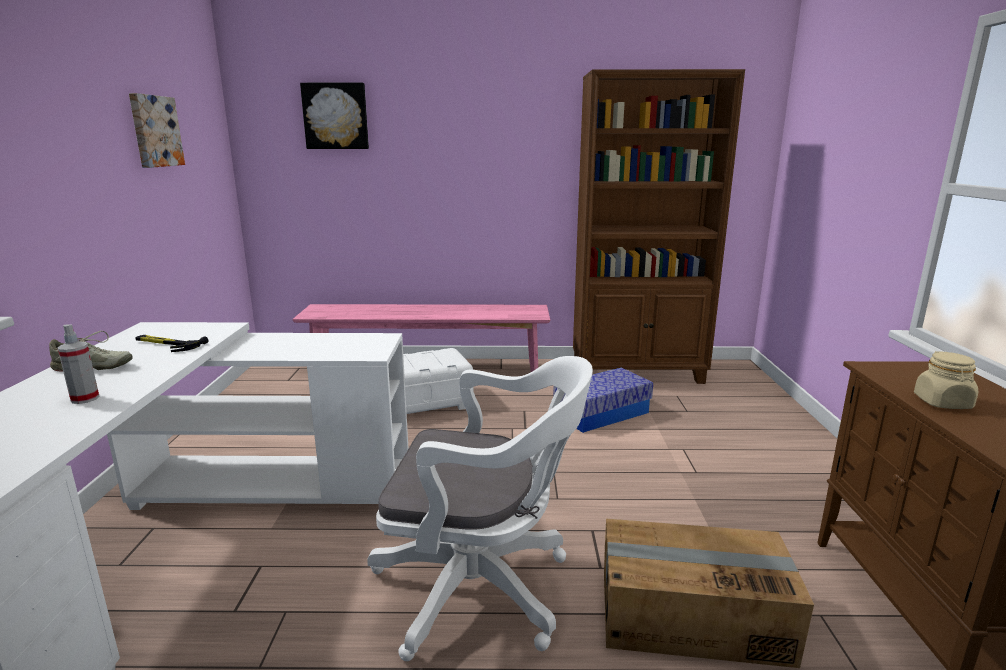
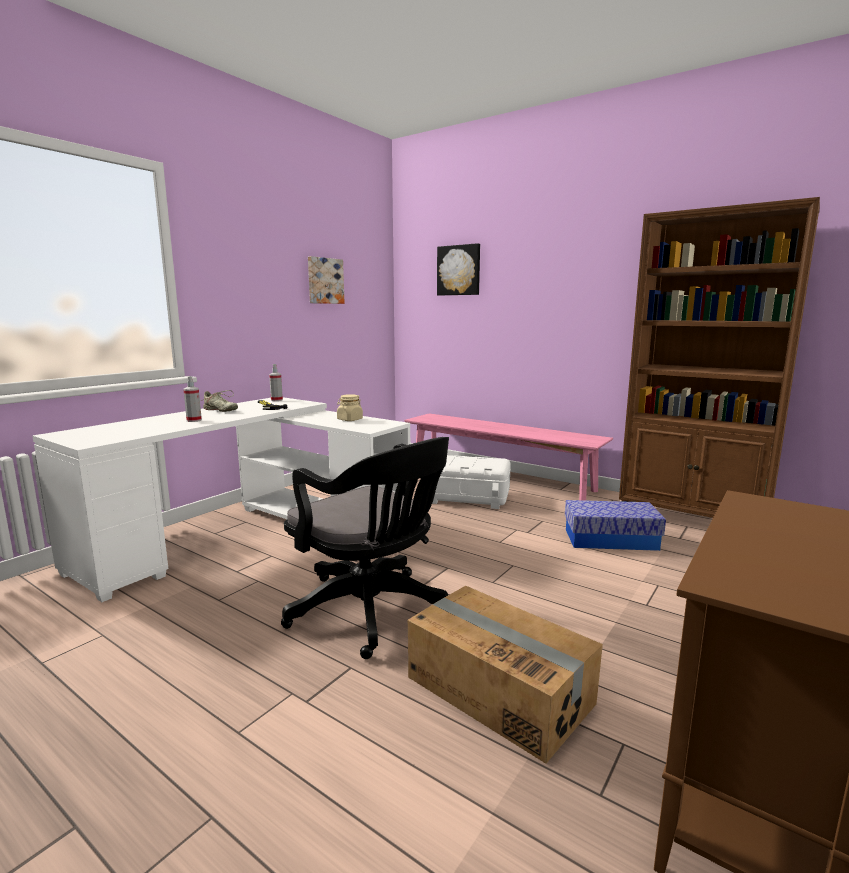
camera: 35 degrees right, 5 degrees down
(156, 329) = (276, 400): none -> spray bottle
(483, 589) = (372, 612): white office chair -> black office chair
(942, 403) = (754, 533): beige jar -> beige jar (349, 420)

